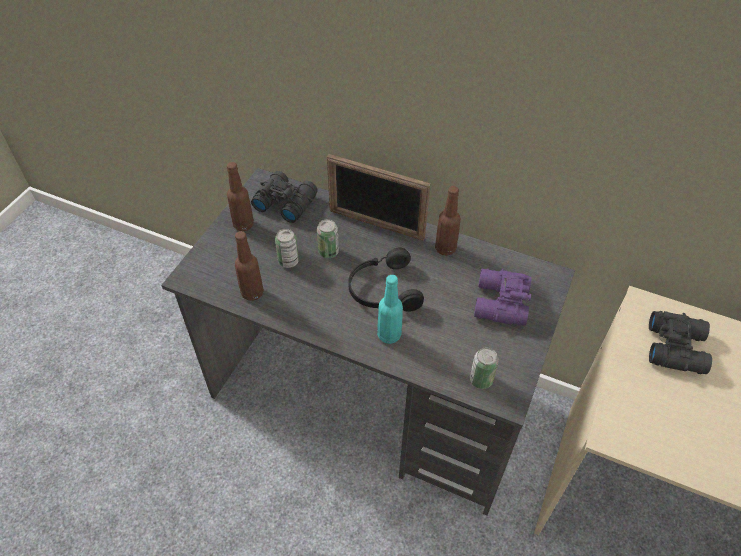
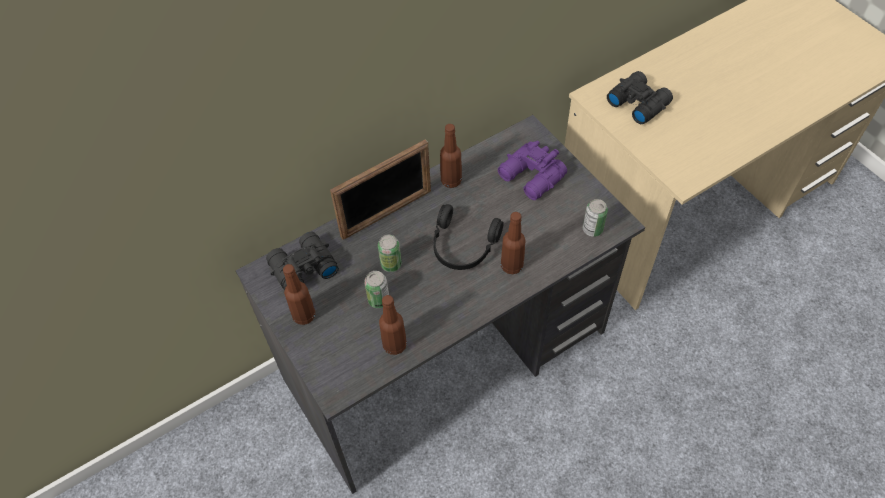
camera: 55 degrees left, 5 degrees up
(389, 335) = (511, 266): turquoise bottle -> brown bottle

